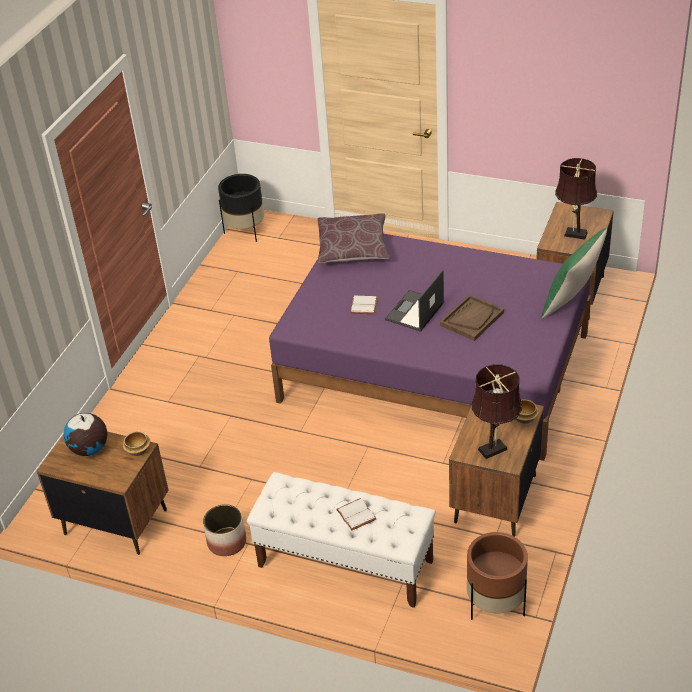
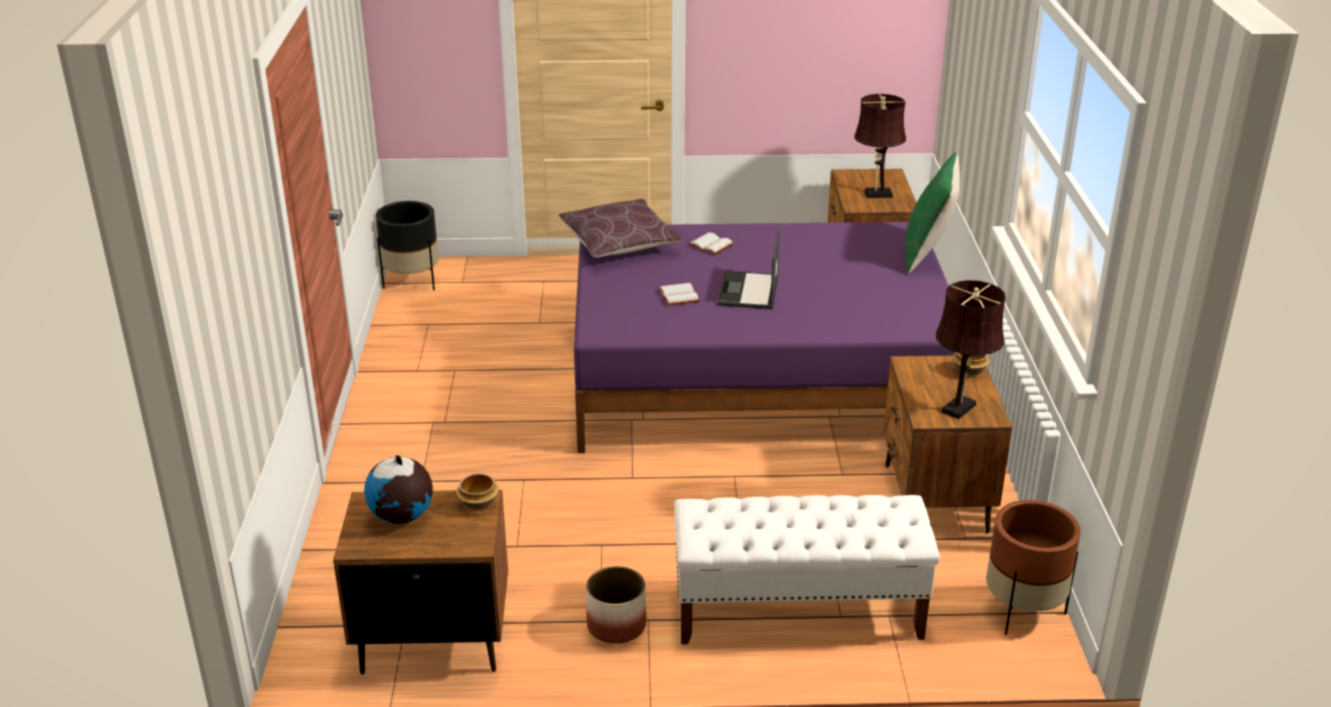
camera: 25 degrees left, 10 degrees down
(355, 515) = (827, 520): white book -> white book (709, 245)
(472, 319) = (825, 287): brown tray -> none

